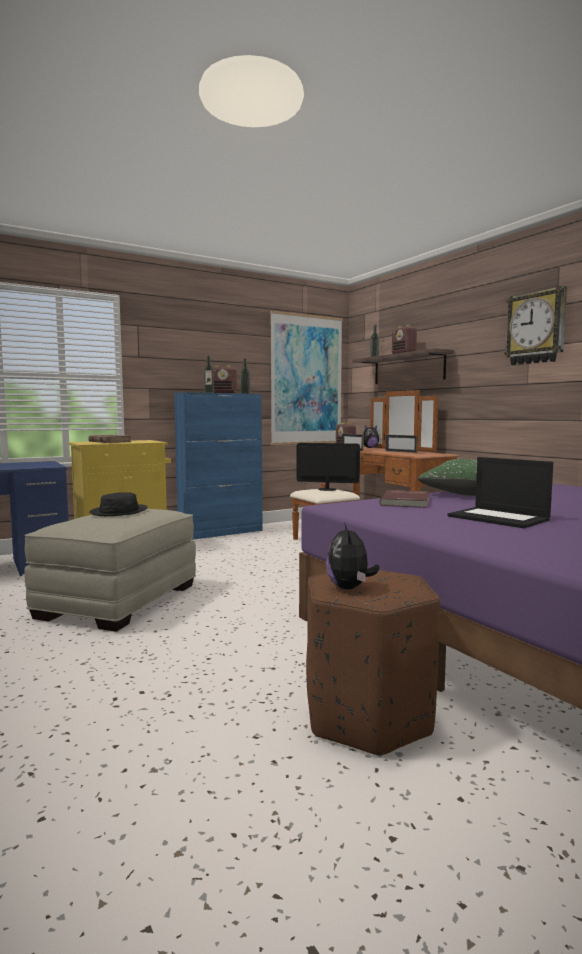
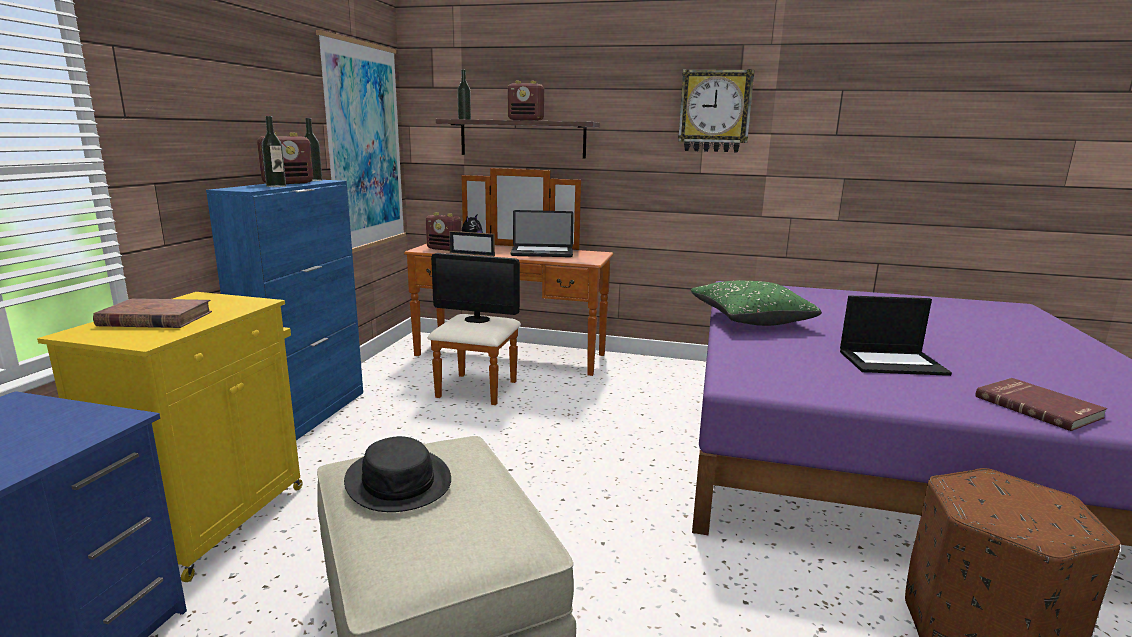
camera: 45 degrees left, 10 degrees up
(327, 489) = (477, 319): monitor -> monitor turned 135 degrees counterclockwise
(350, 588) = (1034, 521): plush toy -> none
(400, 451) = (542, 253): picture frame -> laptop
(406, 502) = (758, 352): red book -> red book (1038, 407)

